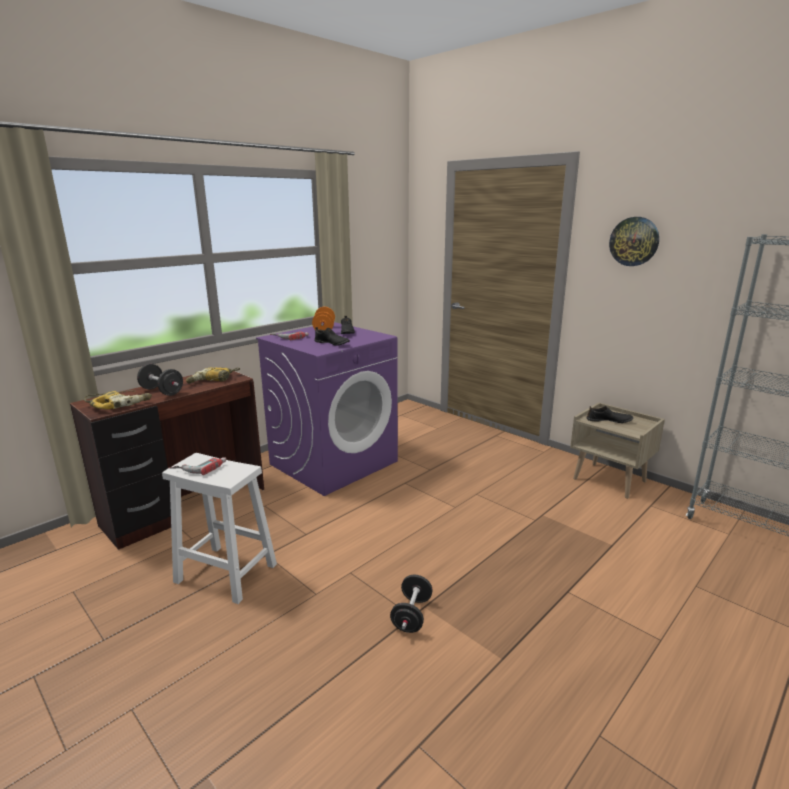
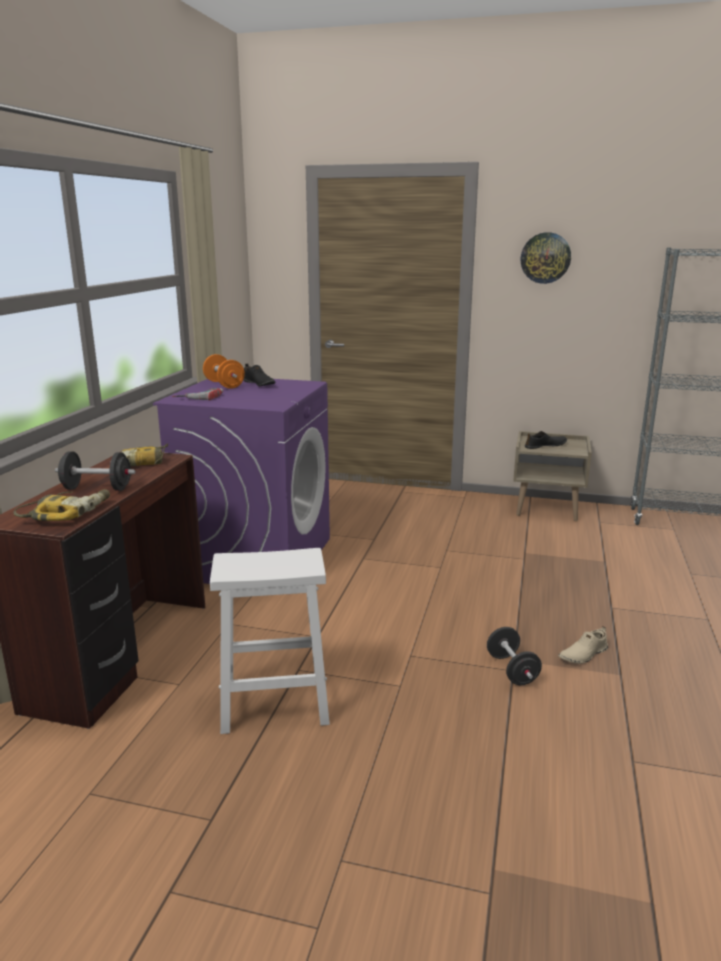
camera: 30 degrees left, 0 degrees up
(199, 467) = (248, 565): power drill -> none
(332, 343) = (270, 397): black shoe -> none
(488, 625) = (582, 654): none -> beige shoe

